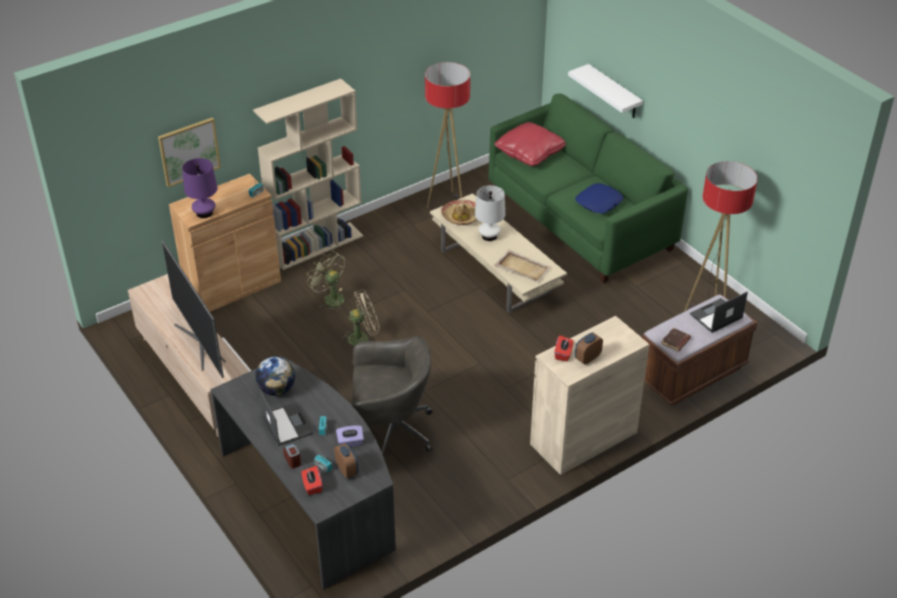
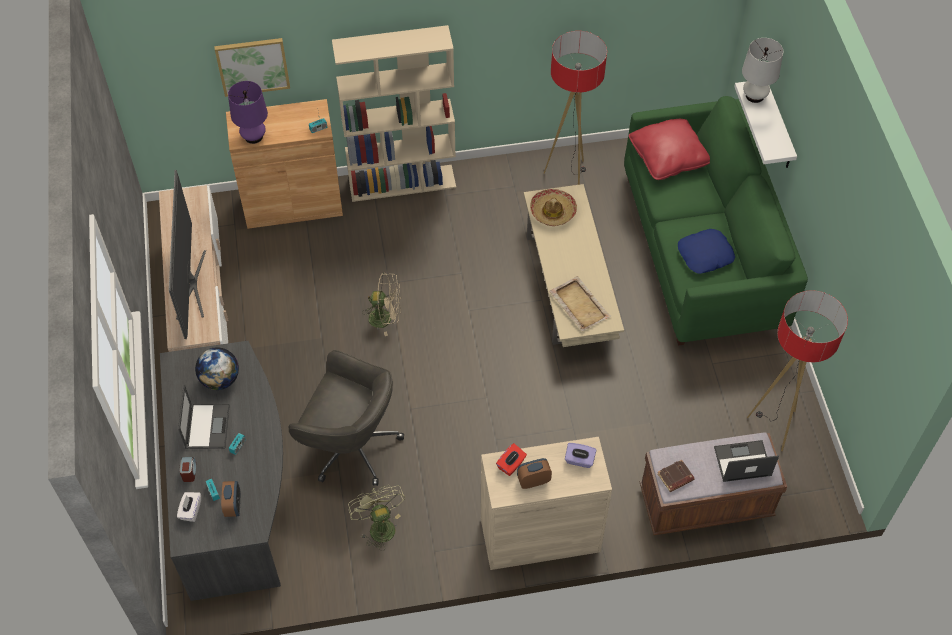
camera: 25 degrees right, 15 degrees up
(312, 486) = (190, 510): red tissue box -> white tissue box
(330, 298) = (379, 256): green fan -> green fan (379, 526)
(350, 442) = (254, 473): purple tissue box -> purple tissue box (579, 460)
(489, 236) = (568, 249): white table lamp -> white table lamp (754, 95)

